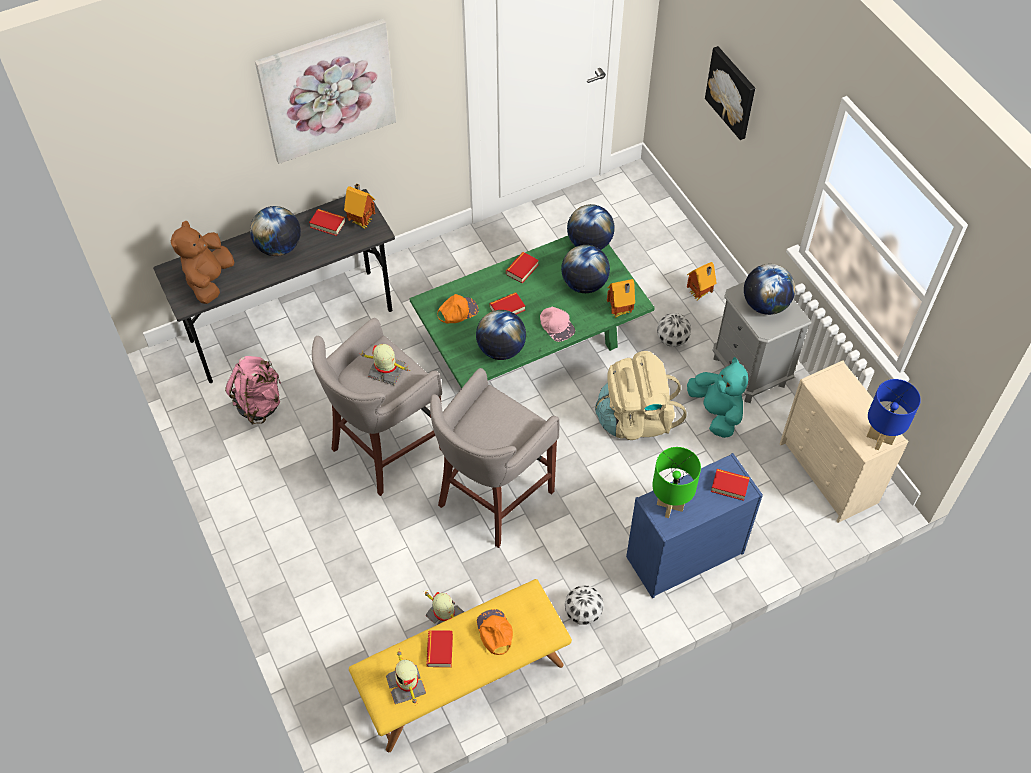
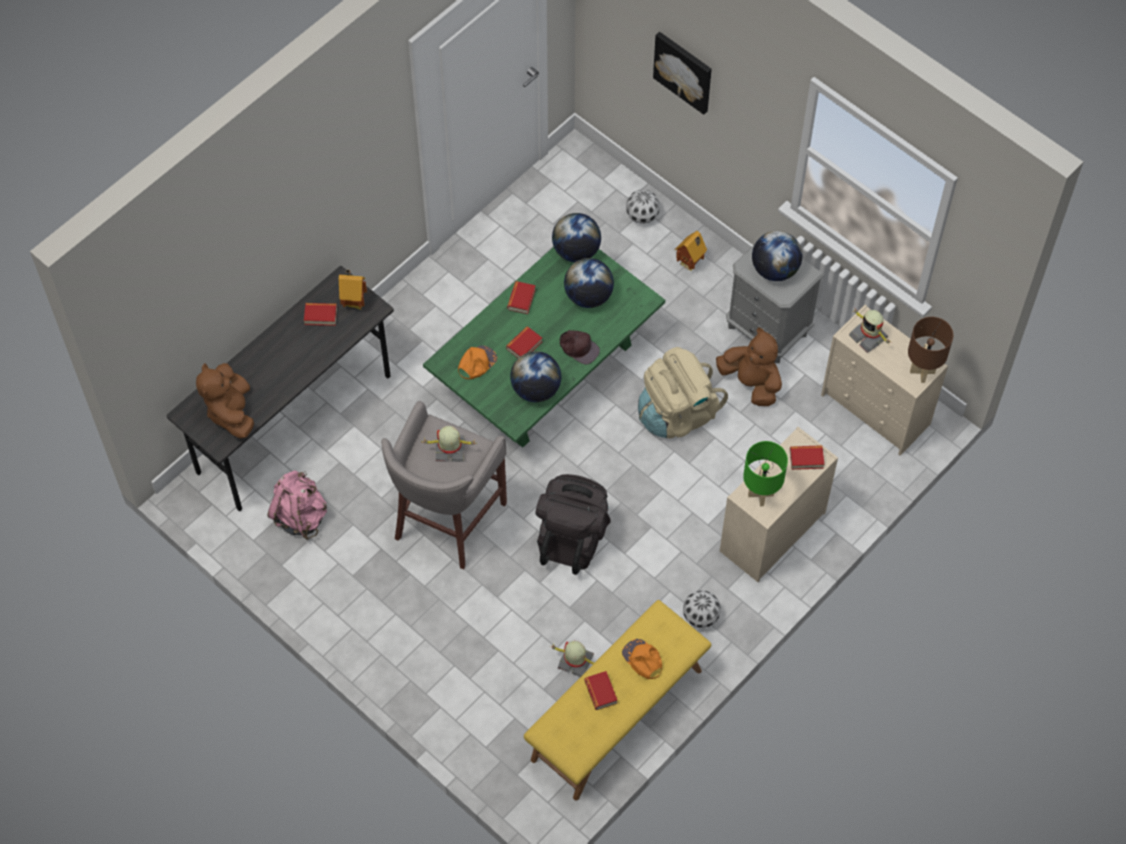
camera: 20 degrees left, 5 degrees up
(279, 247) = (283, 355): globe -> none
(327, 90) = (305, 193): picture -> none
(407, 685) = (585, 732): toy robot -> toy robot (868, 336)
(492, 499) = (572, 537): grey stool -> black backpack
(556, 325) = (579, 347): pink cap -> brown cap
(620, 312) = (634, 316): toy house -> none
(672, 339) = (682, 320): football -> football (642, 215)
(683, 556) = (771, 533): blue dresser -> beige dresser
(716, 412) = (751, 382): turquoise plush toy -> brown plush toy
(879, 440) = (922, 372): blue table lamp -> brown table lamp

